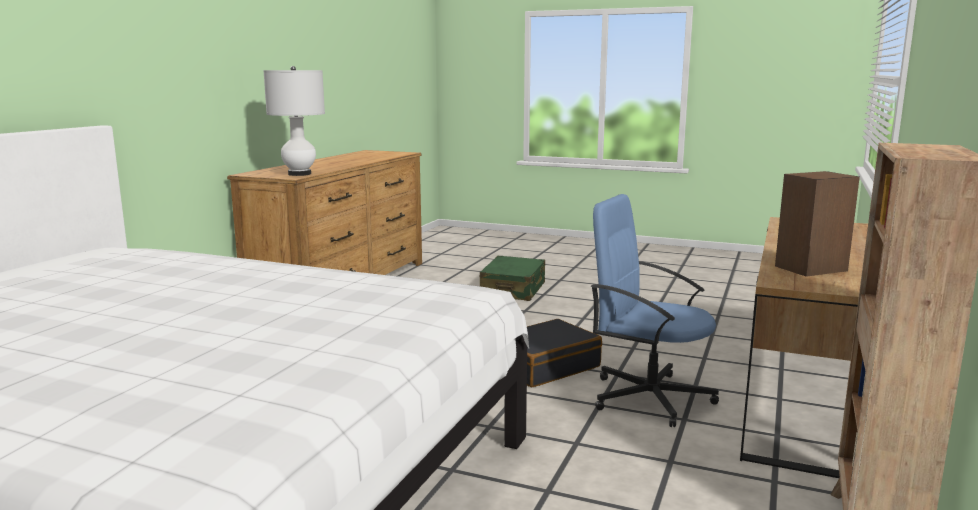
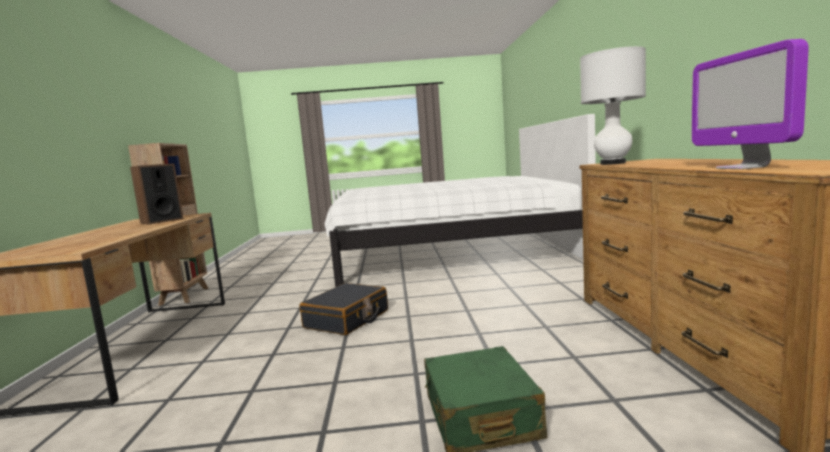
camera: 155 degrees right, 5 degrees down
(380, 157) = (742, 167): none -> monitor
(649, 397) = (266, 318): blue office chair -> none

